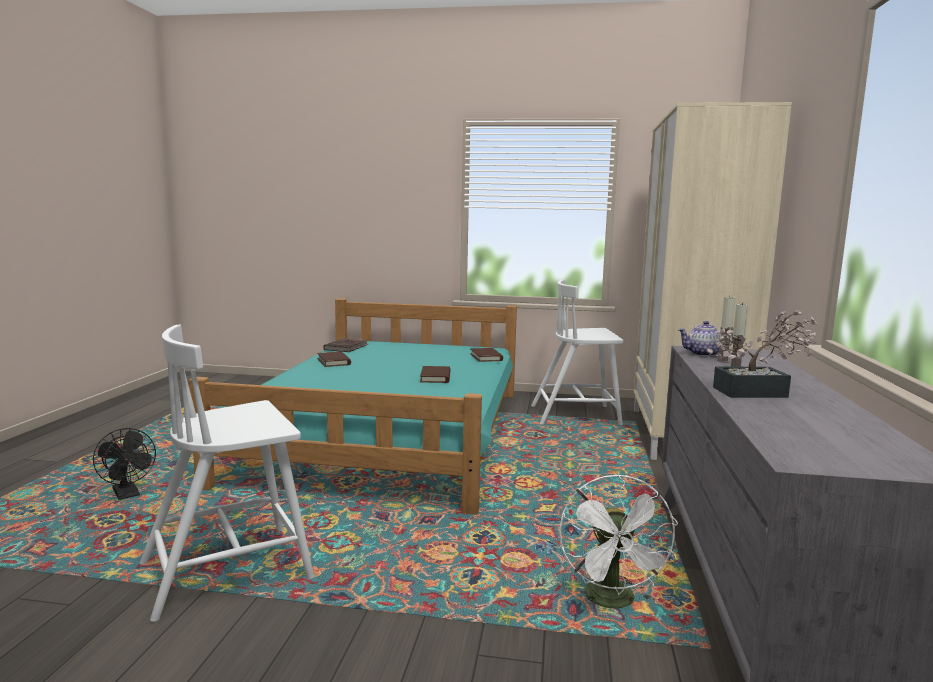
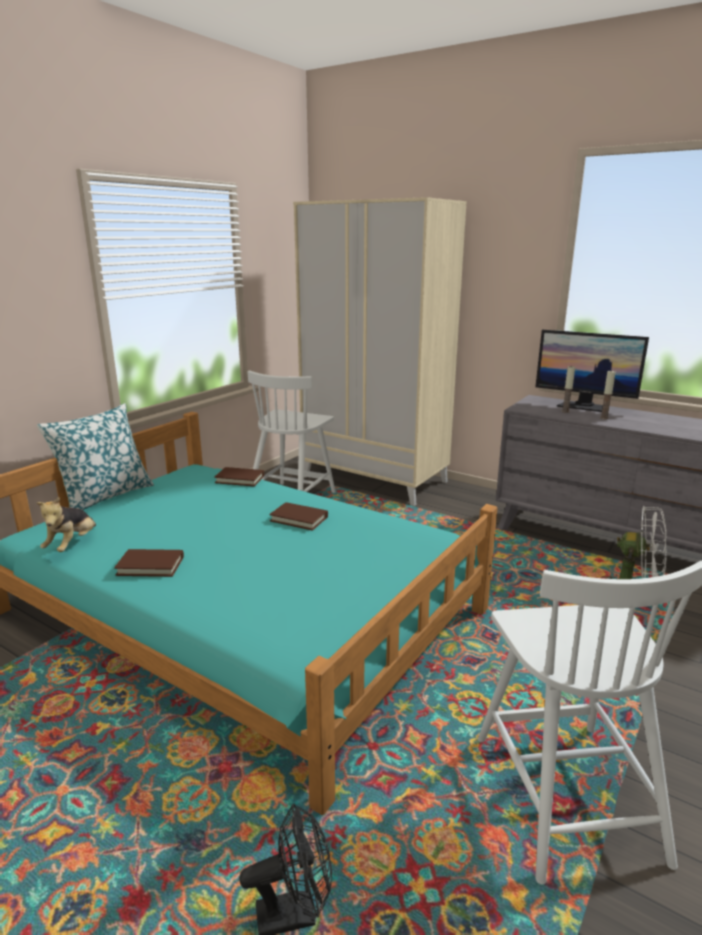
camera: 65 degrees left, 10 degrees up
(346, 347) = (72, 545): brown book -> plush toy
(420, 342) = (105, 496): none -> pillow
(703, 354) = (540, 410): teapot -> none
(758, 392) = (656, 425): potted plant -> none
(773, 367) = (583, 406): none -> monitor

